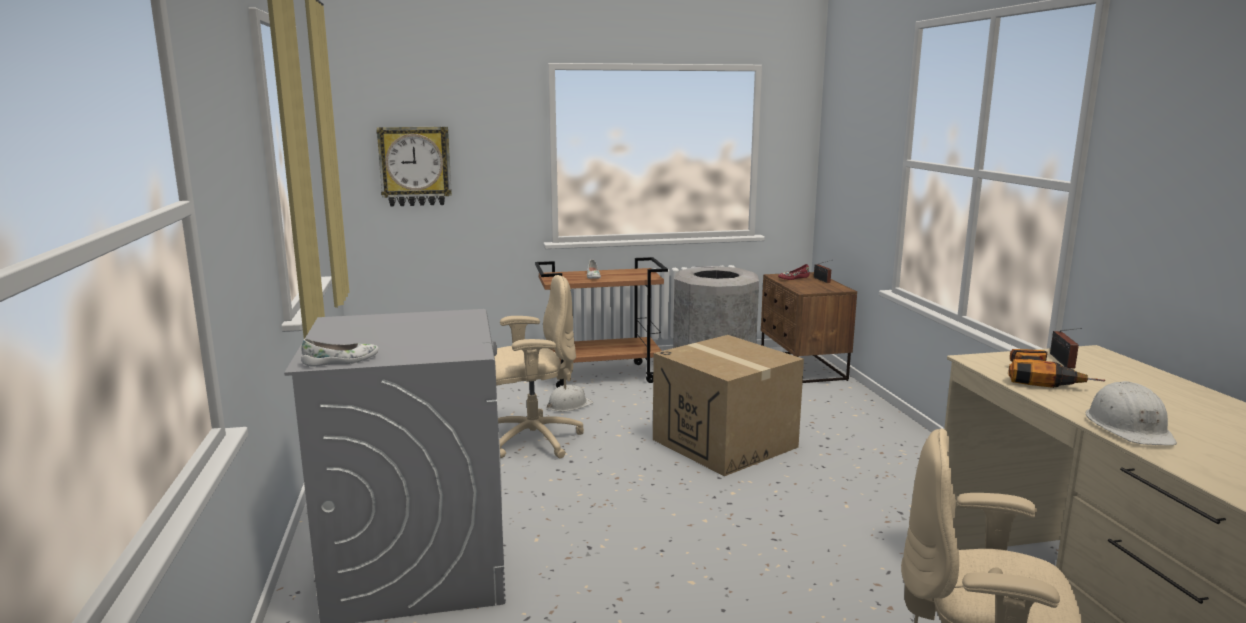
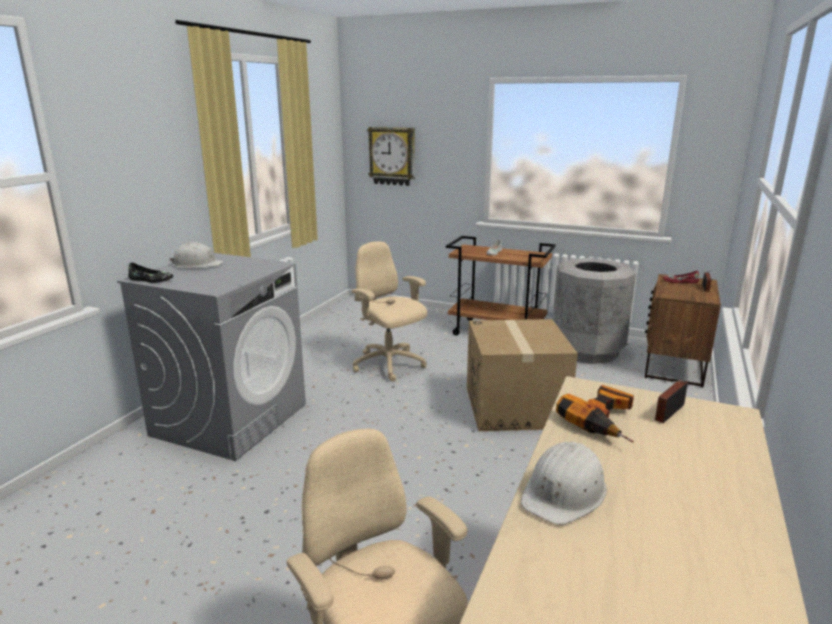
camera: 35 degrees right, 5 degrees up
(341, 361) = (151, 280): white shoe -> black shoe
(532, 440) = (389, 365): beige office chair -> beige office chair turned 150 degrees counterclockwise
(569, 405) = (445, 348): white hard hat -> white hard hat (197, 264)

